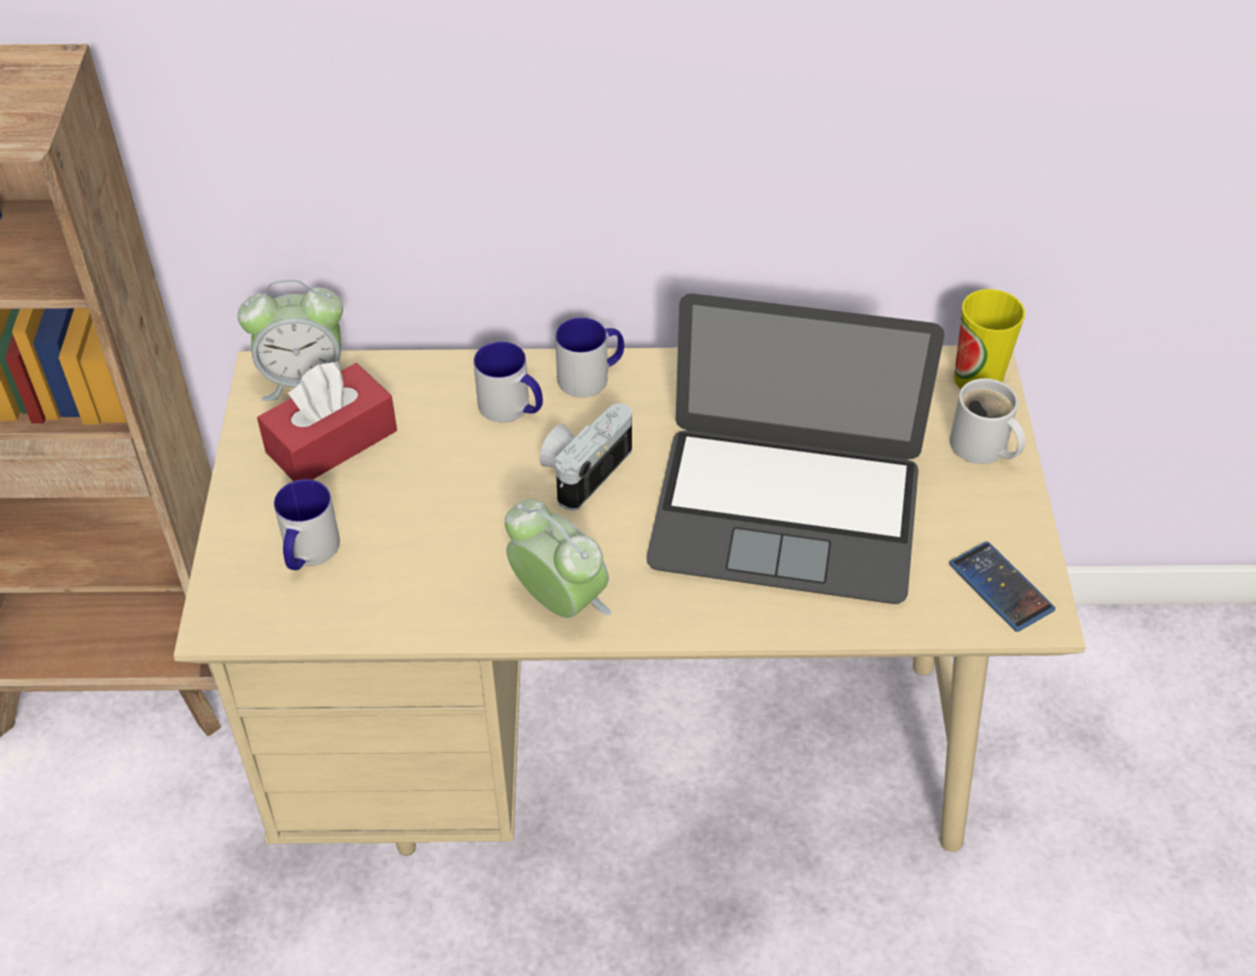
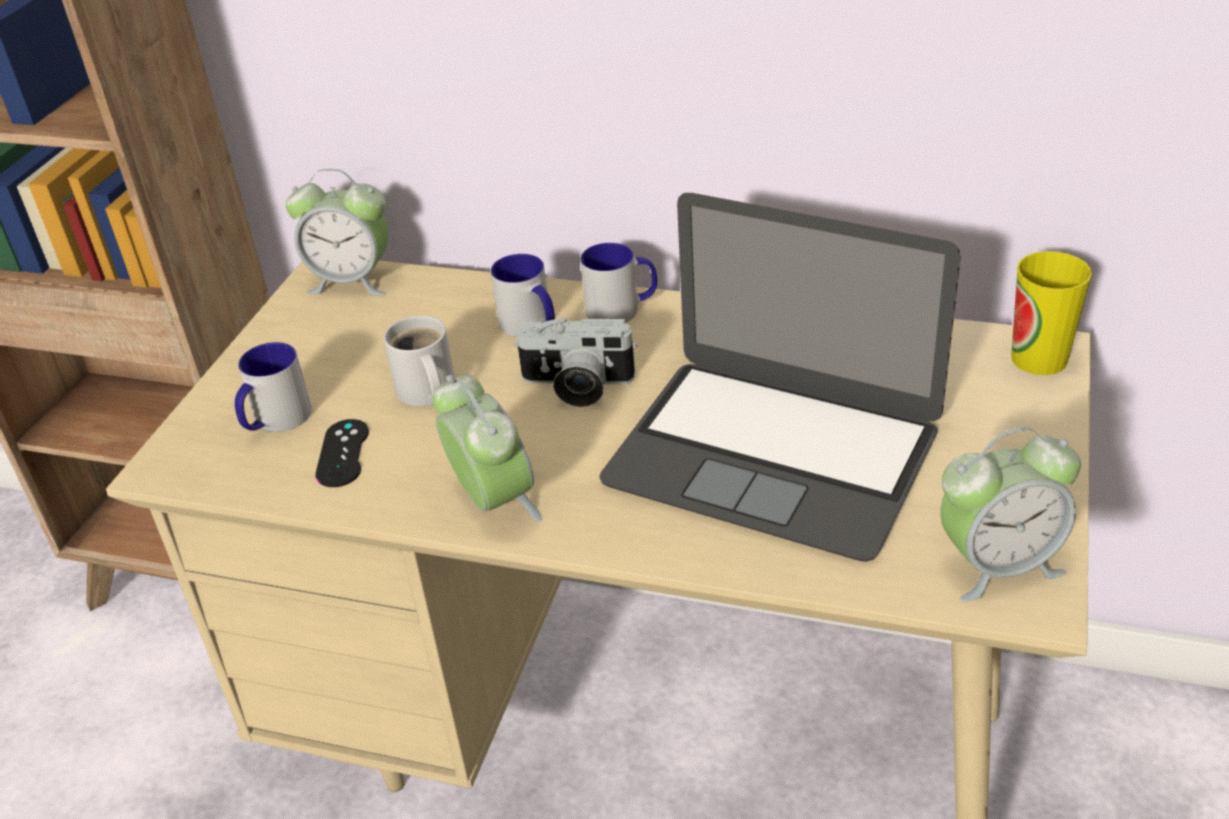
camera: 20 degrees right, 10 degrees down
(331, 441) = (349, 333): red tissue box -> none
(393, 577) = (343, 453): none -> black game controller
(583, 469) = (576, 386): camera -> camera turned 135 degrees counterclockwise
(981, 448) = (1021, 423): white mug -> white mug (425, 392)
(1001, 587) = (998, 565): phone -> alarm clock

